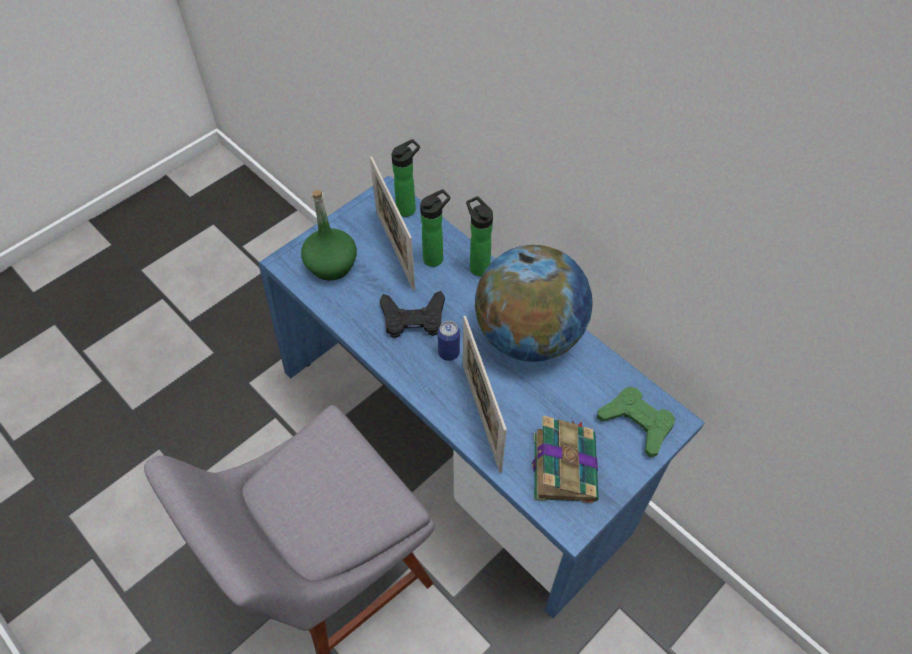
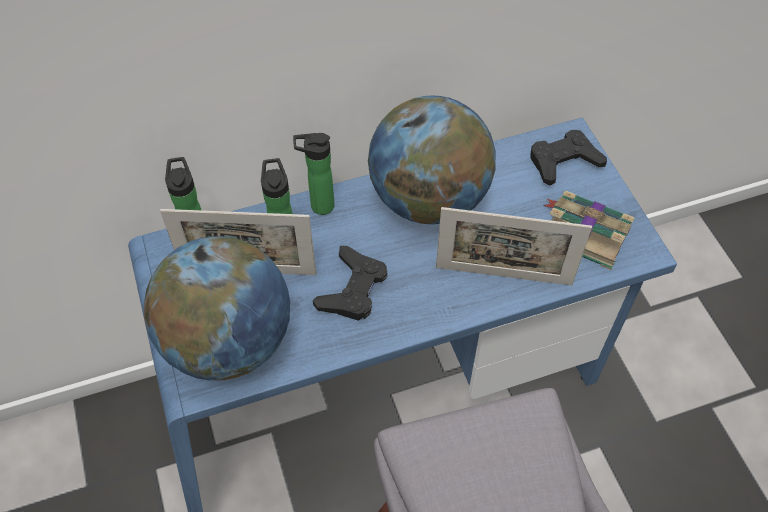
camera: 65 degrees left, 0 degrees up
(331, 264) = (229, 342): green bottle -> globe
(449, 353) = (414, 274): can -> none
(636, 423) = (563, 161): green game controller -> black game controller

